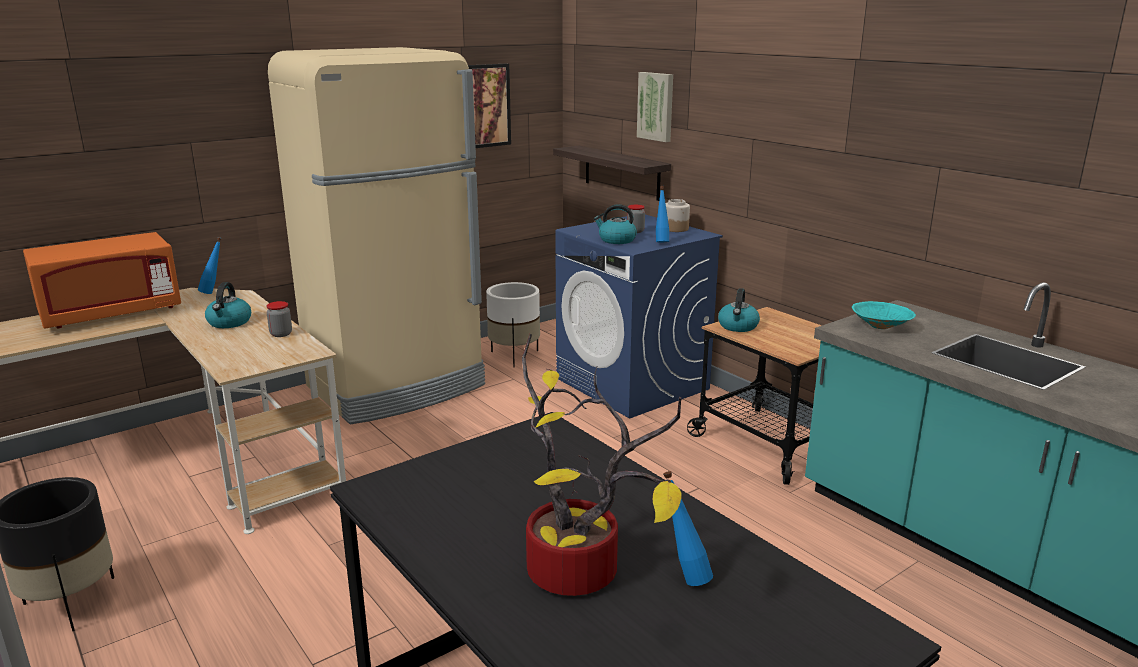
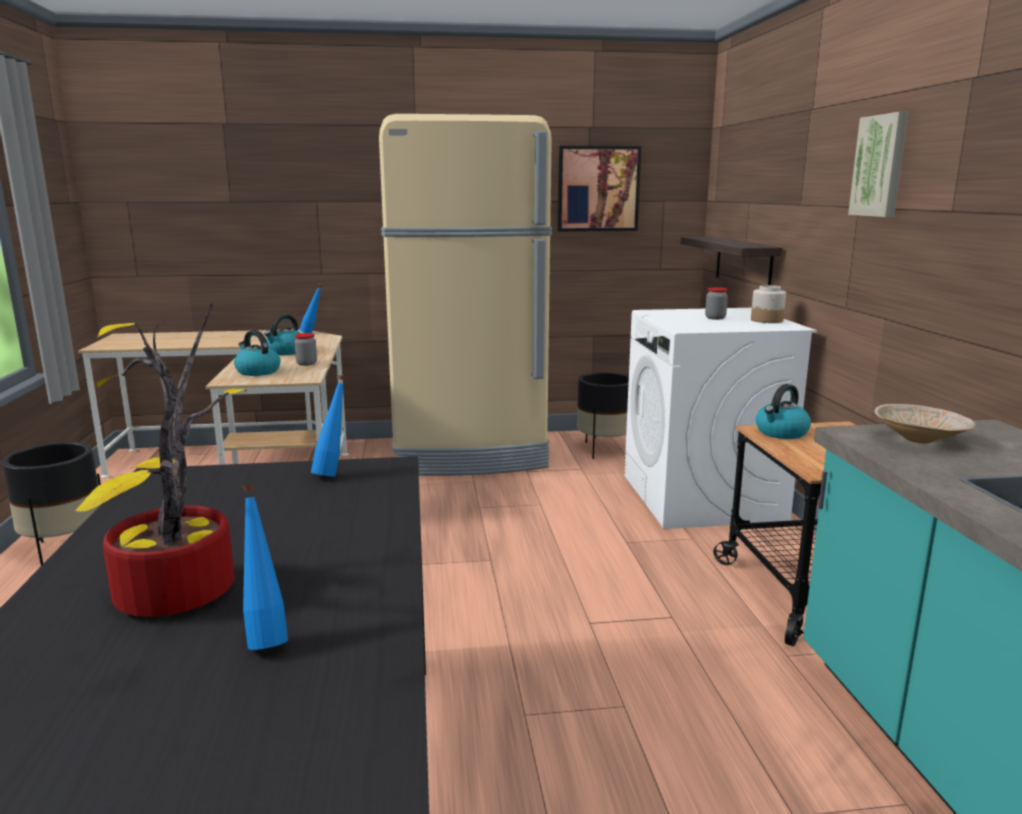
camera: 30 degrees right, 5 degrees down
(111, 314) = (224, 337): orange microwave -> none
(514, 356) = (603, 450): white planter -> black planter
(616, 240) = (679, 322): kettle -> kettle (257, 371)
(632, 384) = (702, 498): blue washing machine -> white washing machine
(656, 106) = (775, 182): picture -> picture (881, 166)
(661, 241) = (728, 327): blue bottle -> blue bottle (333, 473)
(881, 326) = (920, 440): turquoise bowl -> beige bowl

